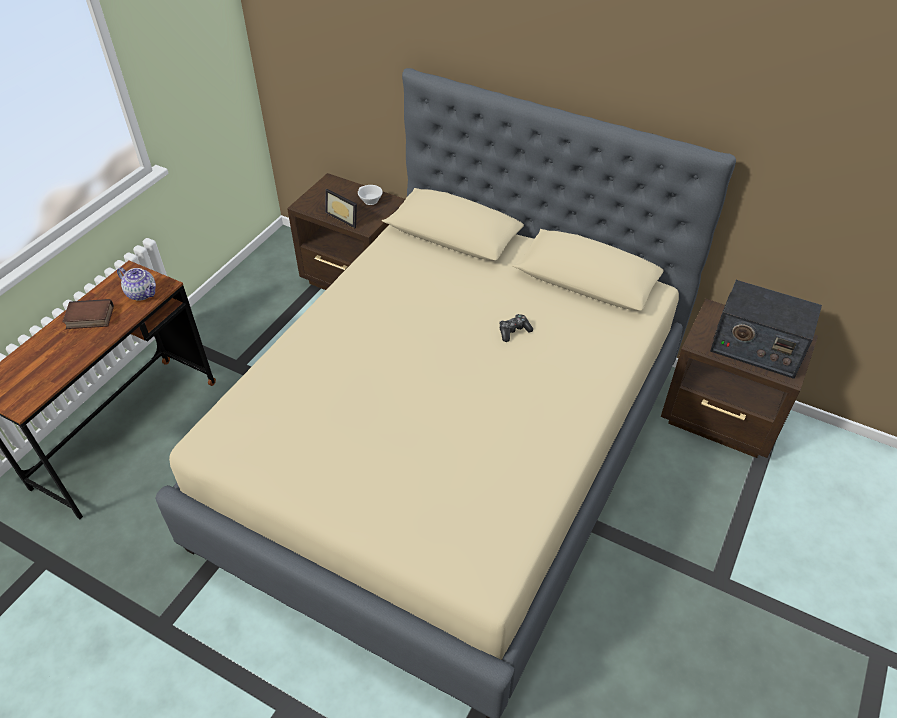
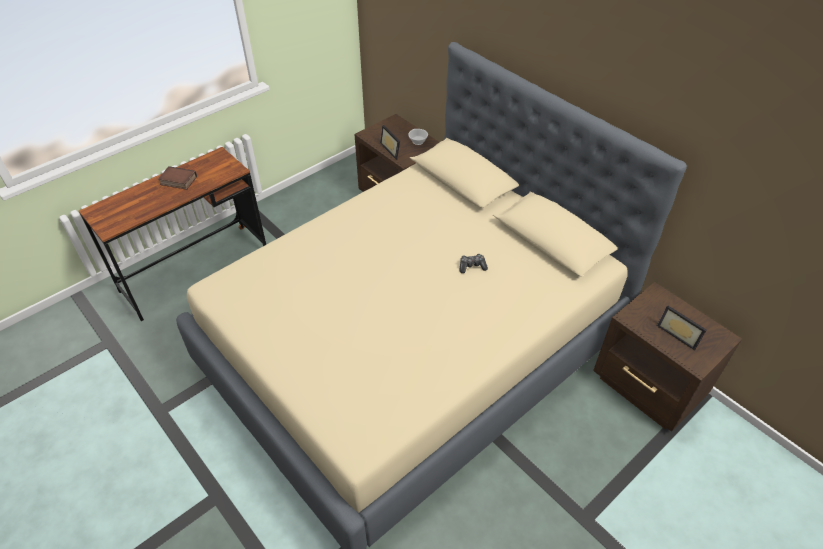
camera: 20 degrees right, 0 degrees up
(142, 293) = (219, 172): teapot -> none
(756, 347) = (679, 333): radio -> picture frame

